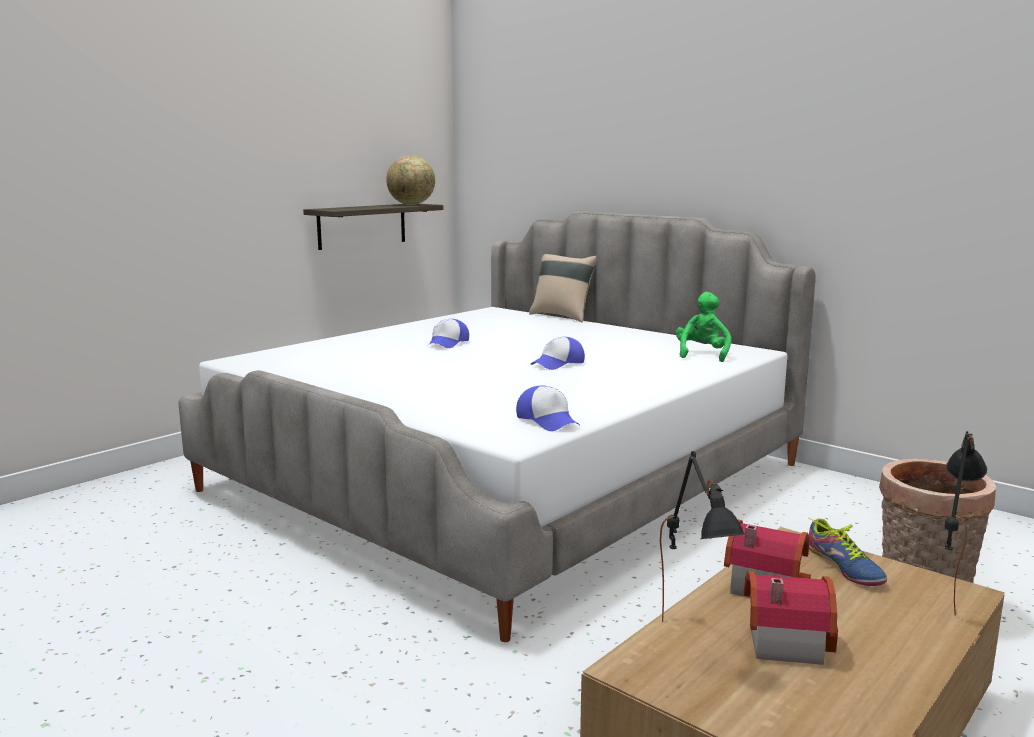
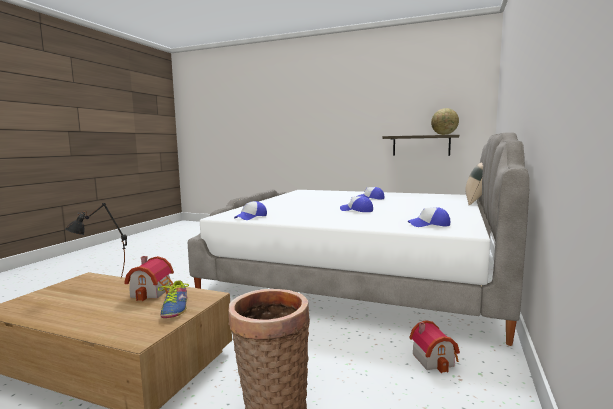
camera: 70 degrees right, 5 degrees down
(702, 355) = (429, 225): green plush toy -> cap
(782, 640) = (97, 297): toy house -> toy house (434, 359)
(845, 567) = (175, 308): shoe -> shoe turned 60 degrees counterclockwise
(945, 594) = (137, 333): black table lamp -> none

